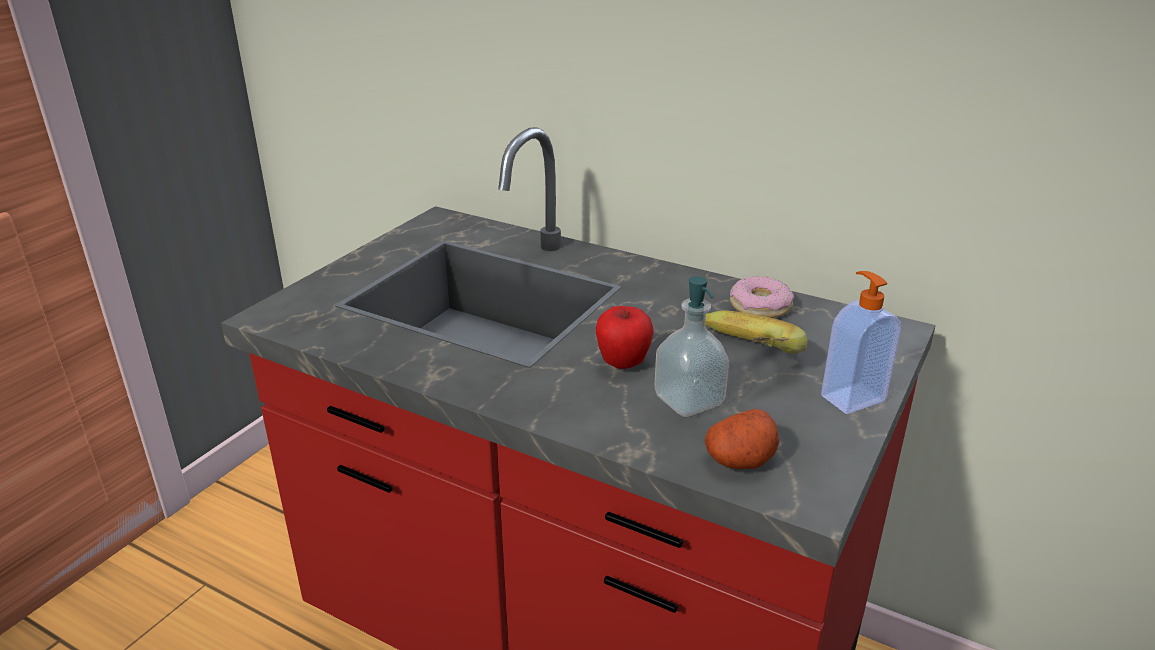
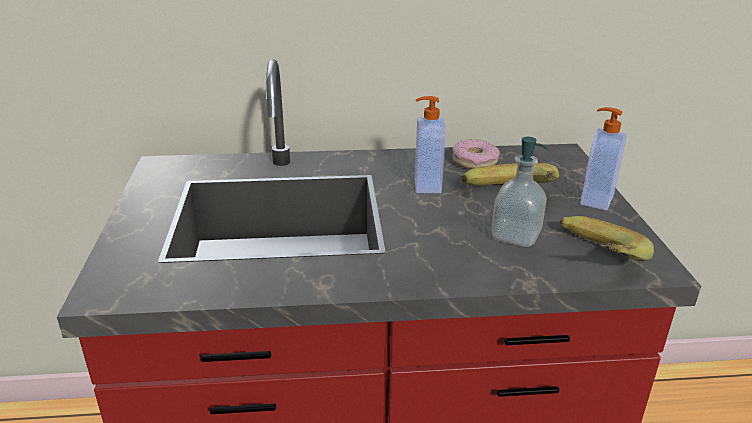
camera: 35 degrees left, 0 degrees up
(623, 364) = (444, 227): apple -> none
(665, 315) = (426, 185): none -> soap dispenser
(740, 460) = (593, 261): potato -> banana

